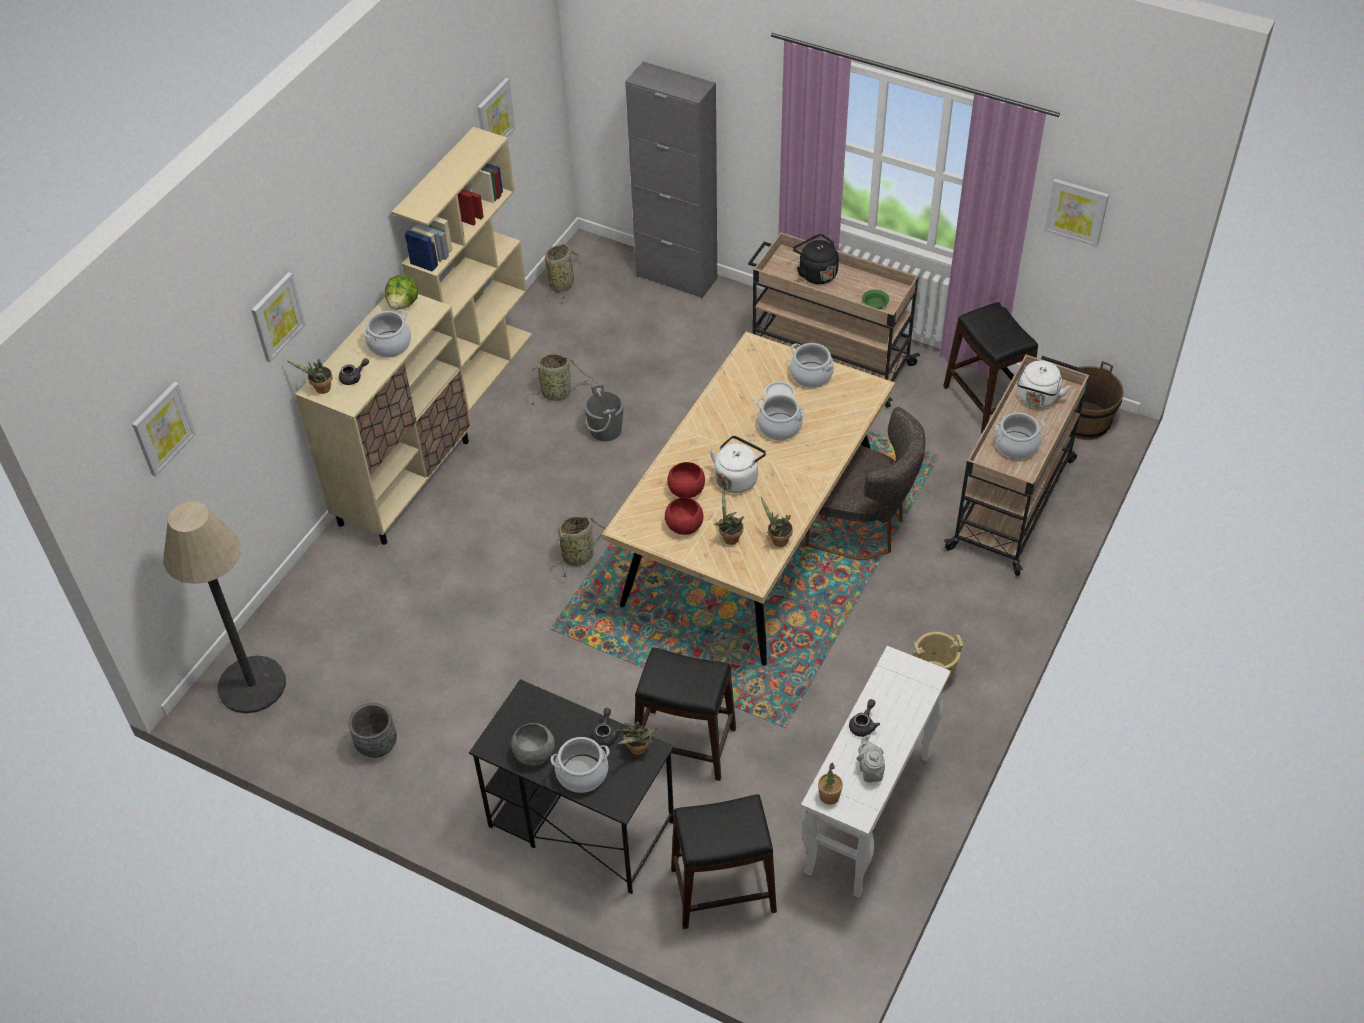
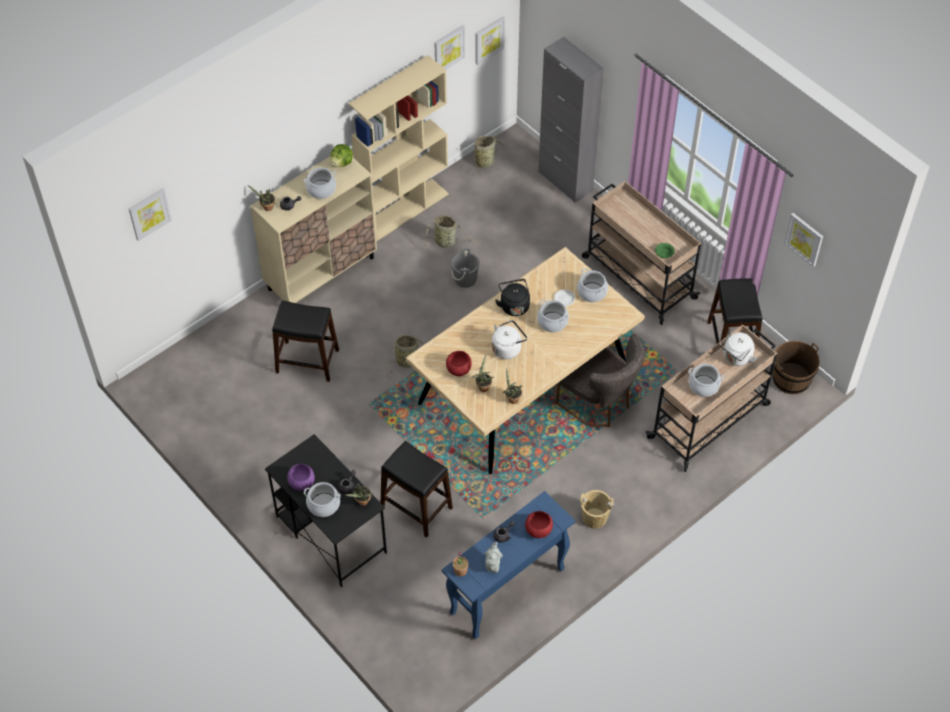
camera: 20 degrees right, 5 degrees up
(252, 685) = (175, 377): floor lamp -> none
(277, 316) = (246, 158): picture -> picture (489, 40)
(377, 745) = (232, 442): grey planter -> none
(534, 753) = (301, 483): grey bowl -> purple bowl
(686, 490) = (471, 345): red bowl -> red bowl (538, 530)
(723, 891) = (396, 605): black stool -> black stool (307, 361)
(816, 273) = (636, 218): black kettle -> black kettle (514, 305)
(868, 815) = (506, 592): white console table -> blue console table

